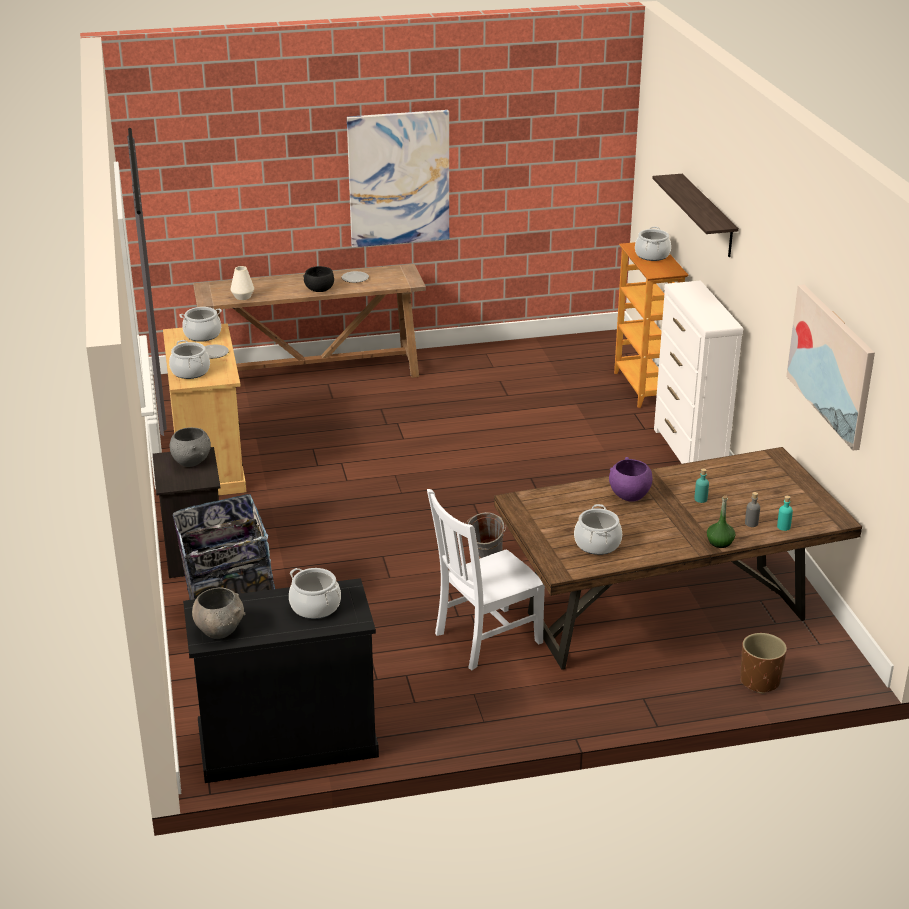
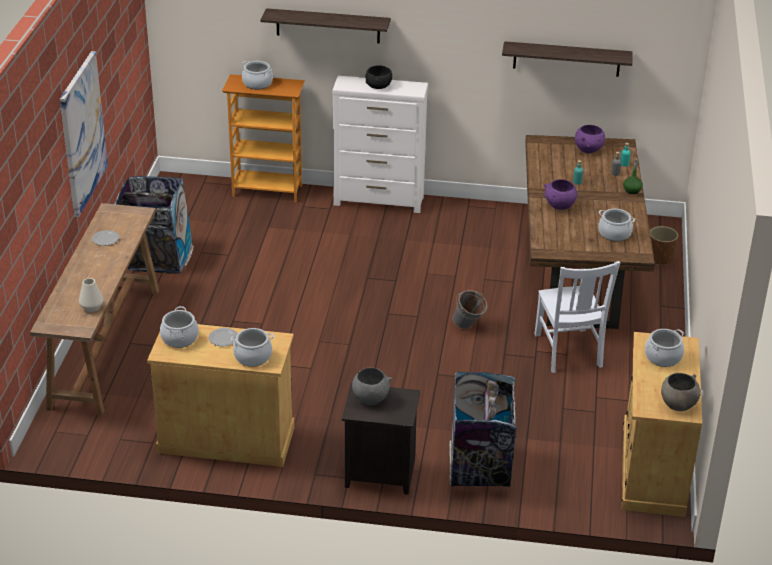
camera: 70 degrees left, 5 degrees up
(287, 742) = (652, 468): black cabinet -> beige cabinet
(319, 289) = (113, 262): black bowl -> black bowl (379, 86)
(470, 364) = (158, 259): none -> trash can
(792, 495) = (588, 150): none -> purple bowl
(832, 364) = (566, 59): picture -> shelf

